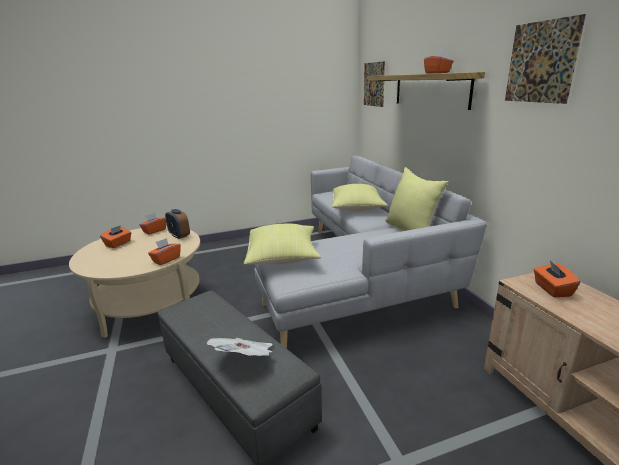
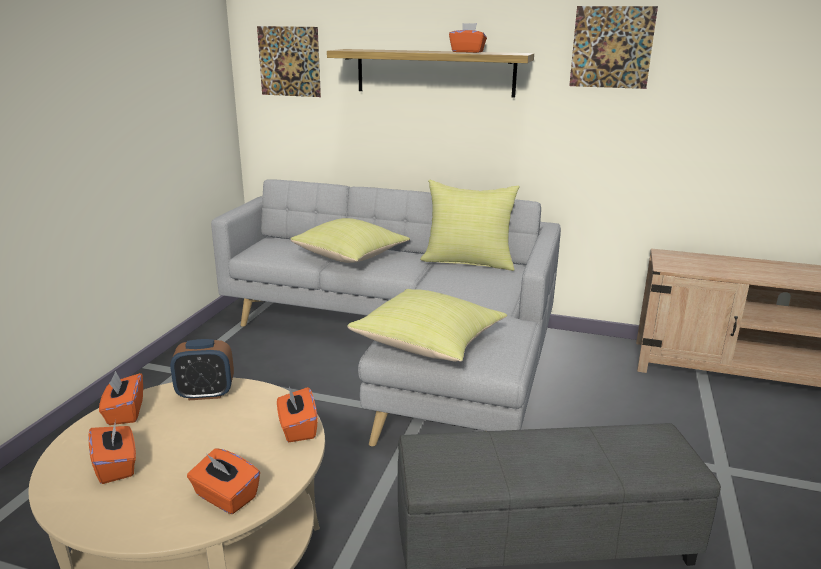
camera: 55 degrees left, 0 degrees up
(245, 359) = (613, 457): newspaper -> none
(552, 289) = (687, 263): orange tissue box -> orange tissue box (225, 497)

